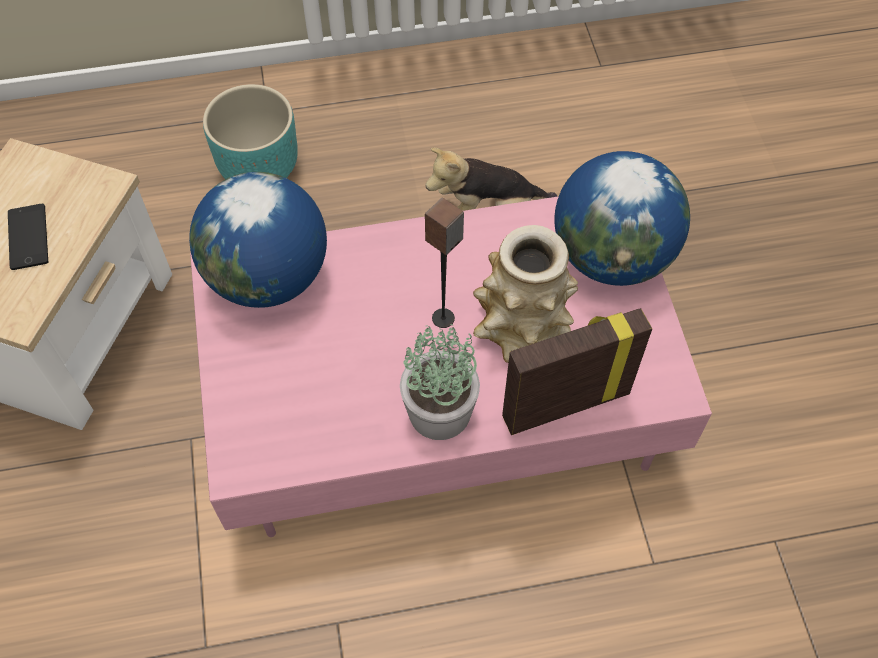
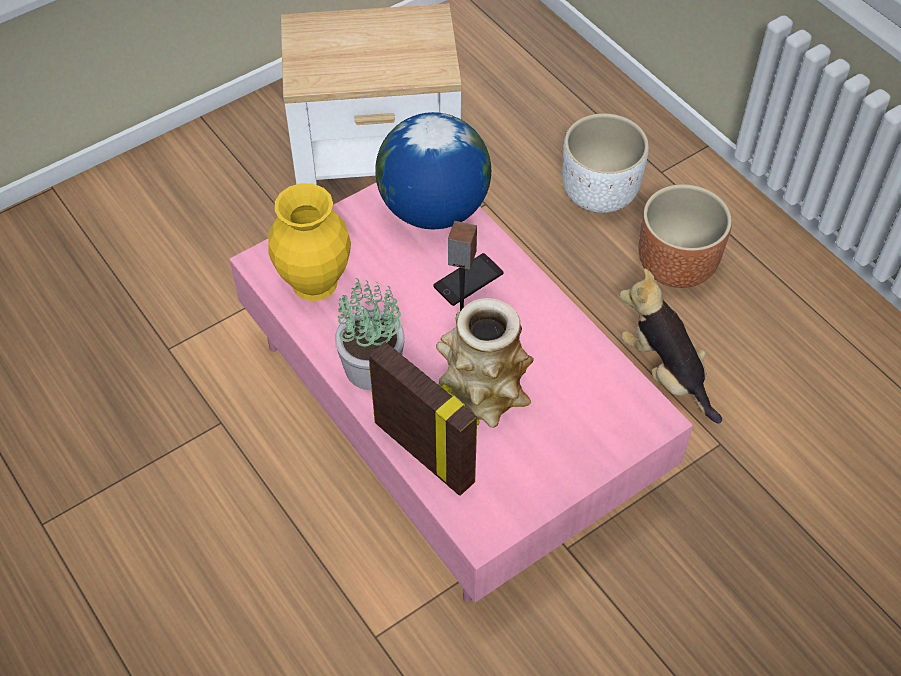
camera: 65 degrees right, 5 degrees down
(28, 237) = (370, 53): phone -> phone (468, 280)
(258, 168) = (598, 192): turquoise planter -> white planter
(298, 427) = (313, 283): none -> yellow vase
(379, 151) = (675, 266): none -> brown planter
(612, 256) = (600, 436): globe -> none

